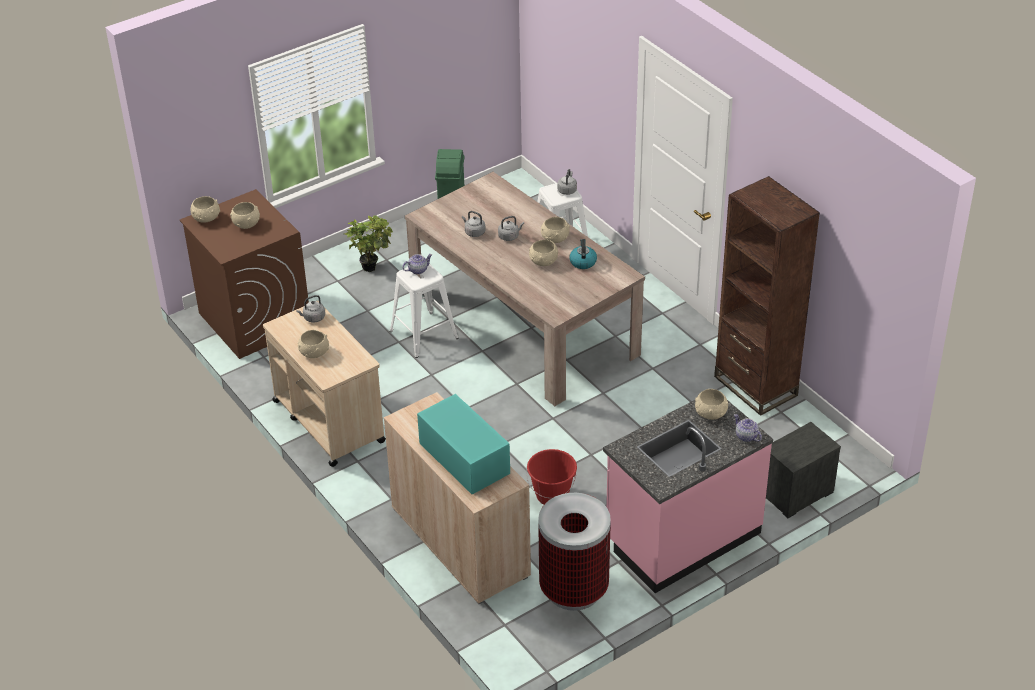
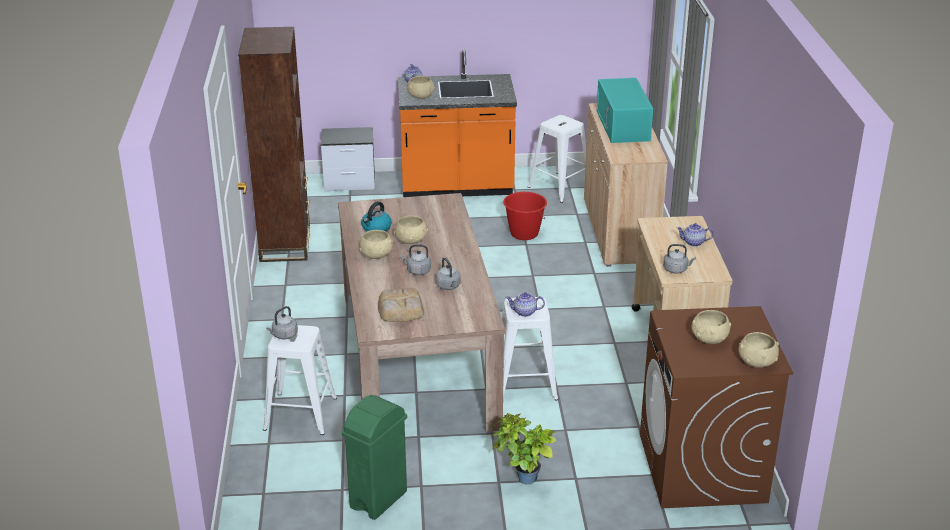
camera: 150 degrees left, 10 degrees down
(314, 352) = (693, 243): beige bowl -> teapot
(489, 202) = (400, 309): none -> bread
(574, 589) = (559, 186): trash can -> white stool
(682, 537) = (456, 187): pink counter -> orange counter

